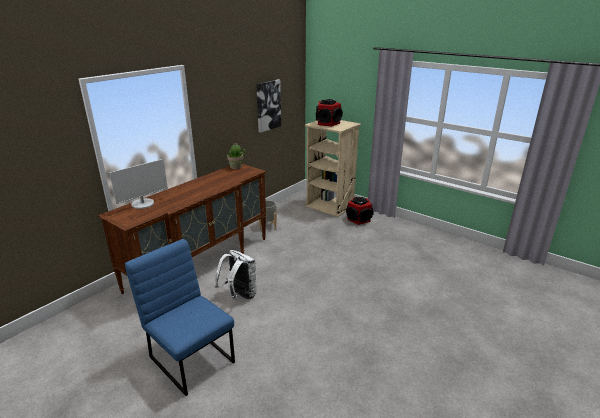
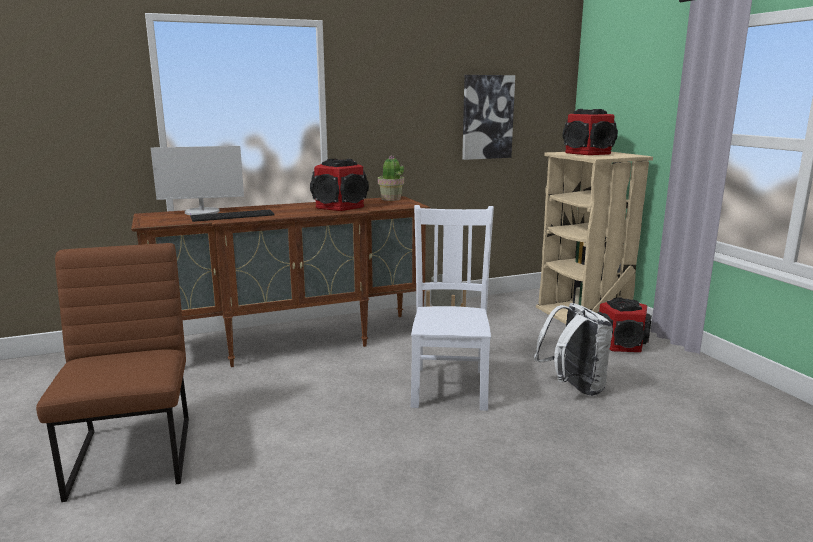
camera: 30 degrees right, 10 degrees down
(169, 203) = (233, 215): none -> keyboard
(191, 357) = (134, 453): blue chair -> brown chair
(218, 180) = (340, 206): none -> speaker
(239, 295) = (298, 395): white backpack -> white backpack (573, 388)
(306, 266) = (450, 385): none -> white chair

